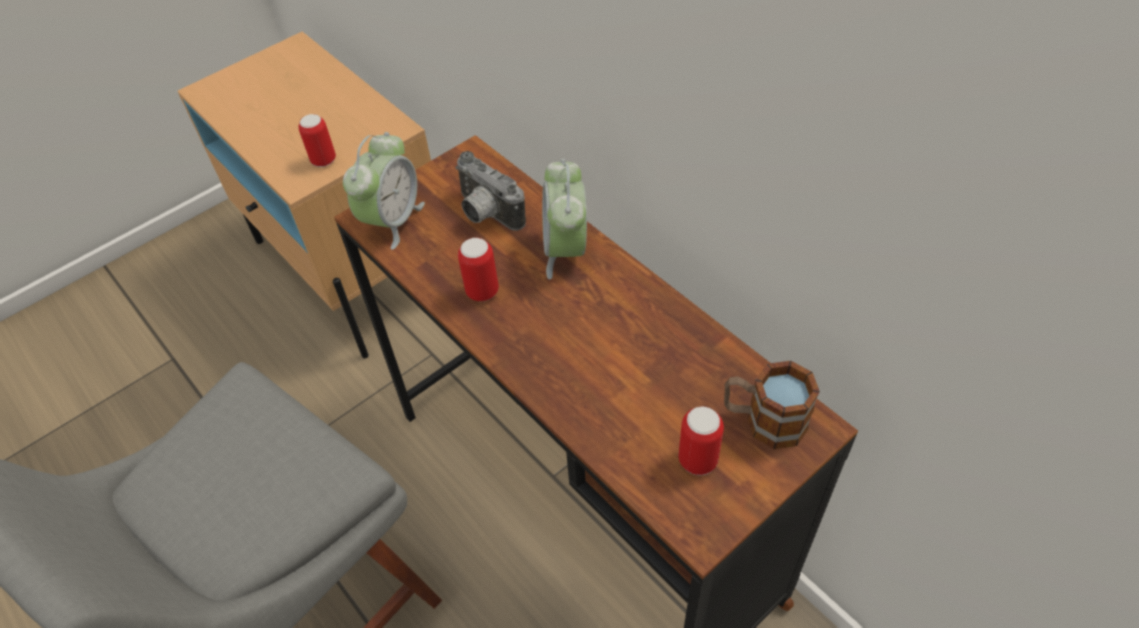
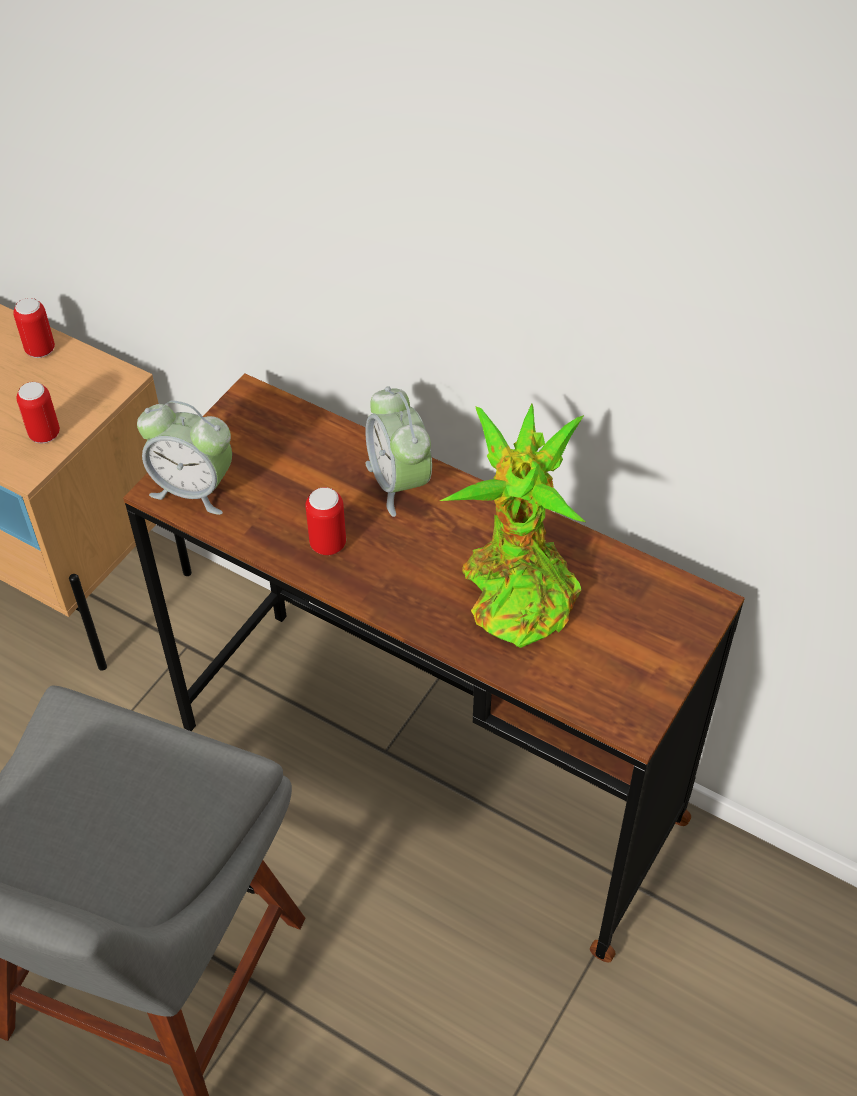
camera: 20 degrees left, 0 degrees up
(392, 221) = (194, 489): alarm clock -> alarm clock turned 105 degrees clockwise
(485, 214) = (295, 460): camera -> none
(634, 369) = (515, 588): none -> potted plant
(697, 460) = (607, 659): can -> can (40, 350)
(763, 420) = (656, 608): mug -> none

